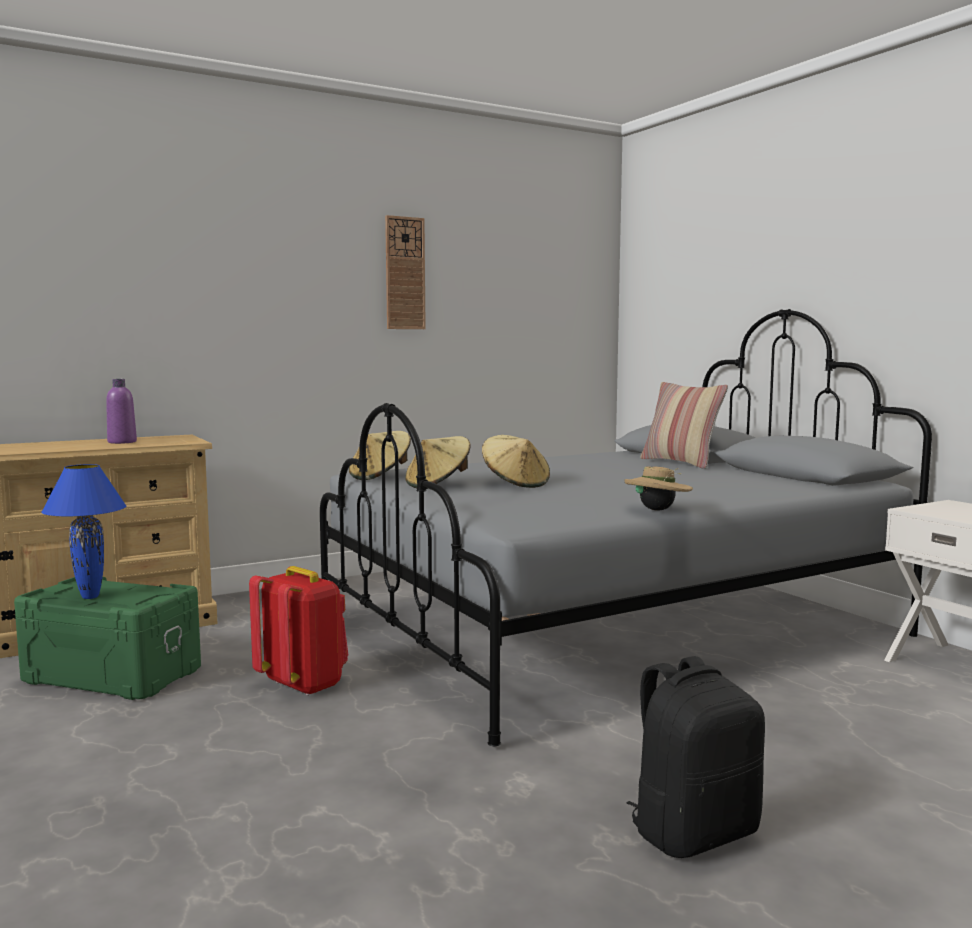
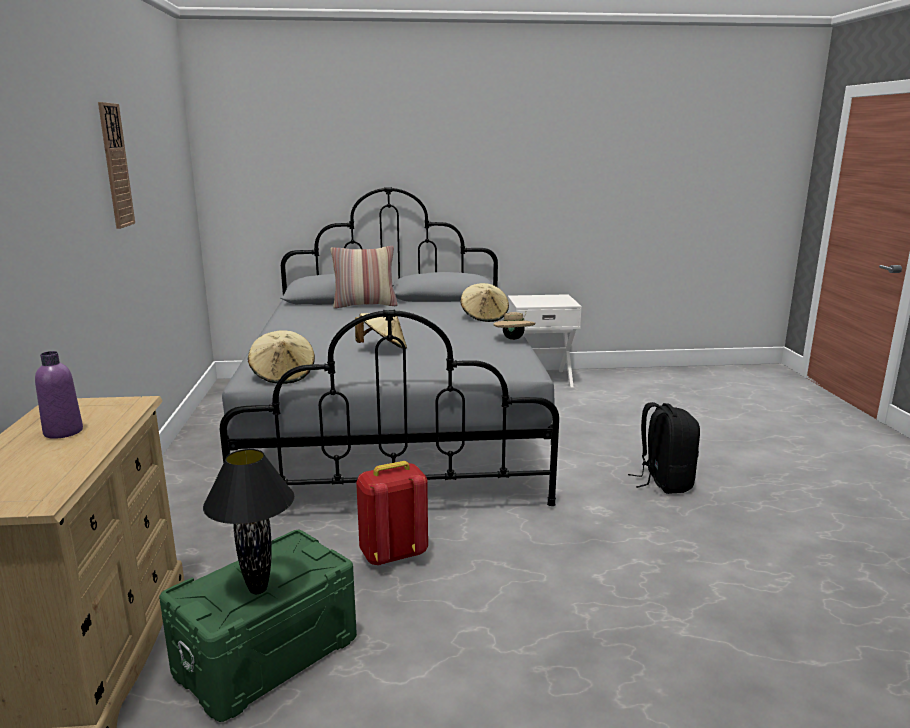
camera: 65 degrees left, 10 degrees up
(91, 596) = (257, 589): blue table lamp -> black table lamp
(438, 485) = (354, 366): beige hat -> beige hat (484, 317)

